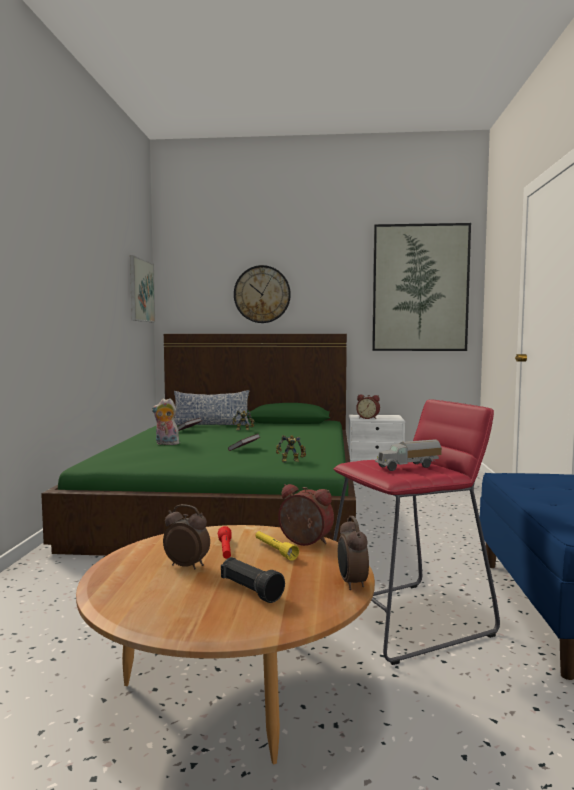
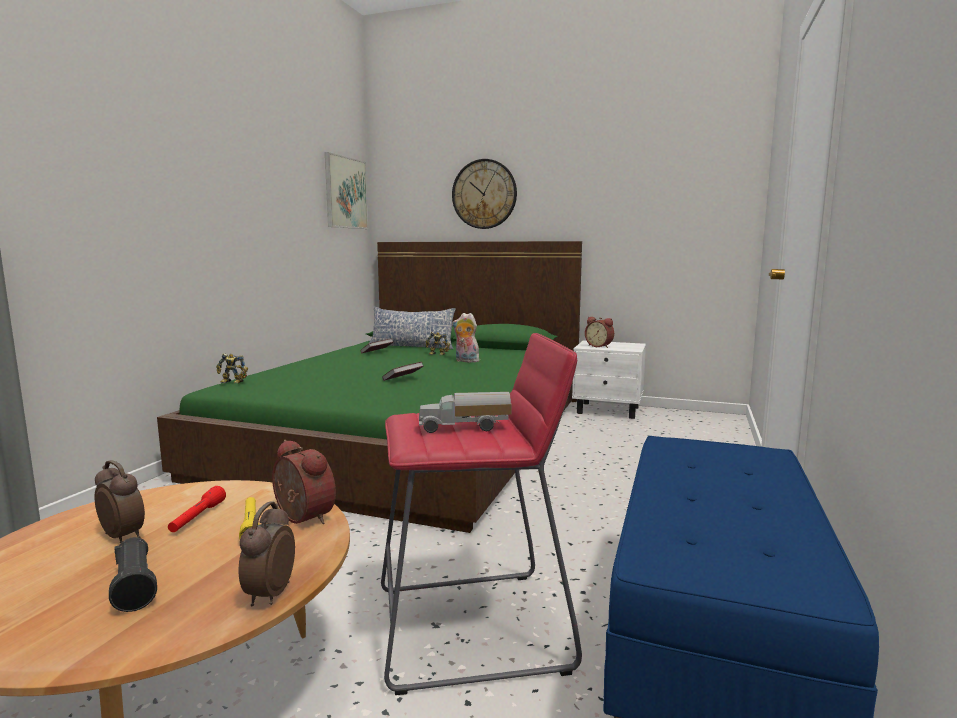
camera: 15 degrees right, 5 degrees up
(166, 444) = (328, 368): plush toy -> plush toy (465, 361)
(291, 461) = (432, 399): toy robot -> toy robot (232, 382)
(420, 288) = (679, 181): picture -> none

